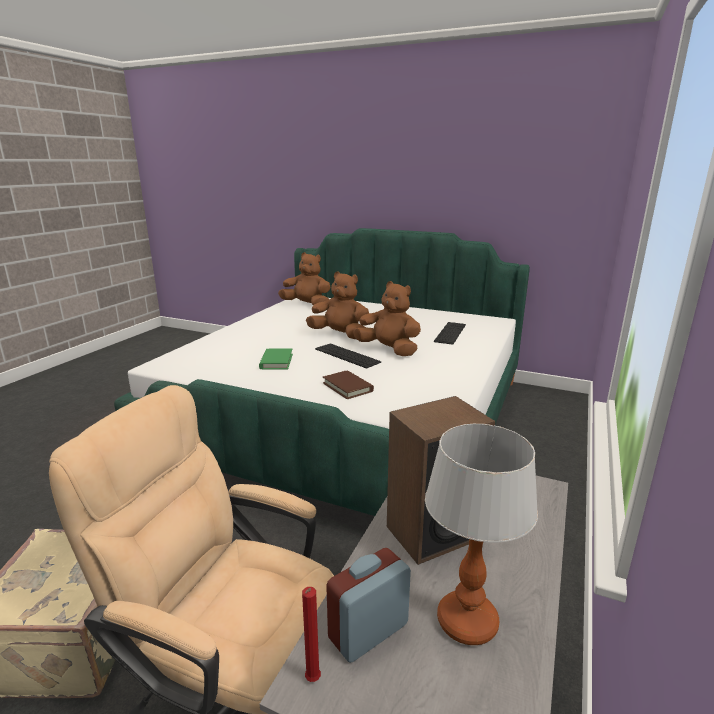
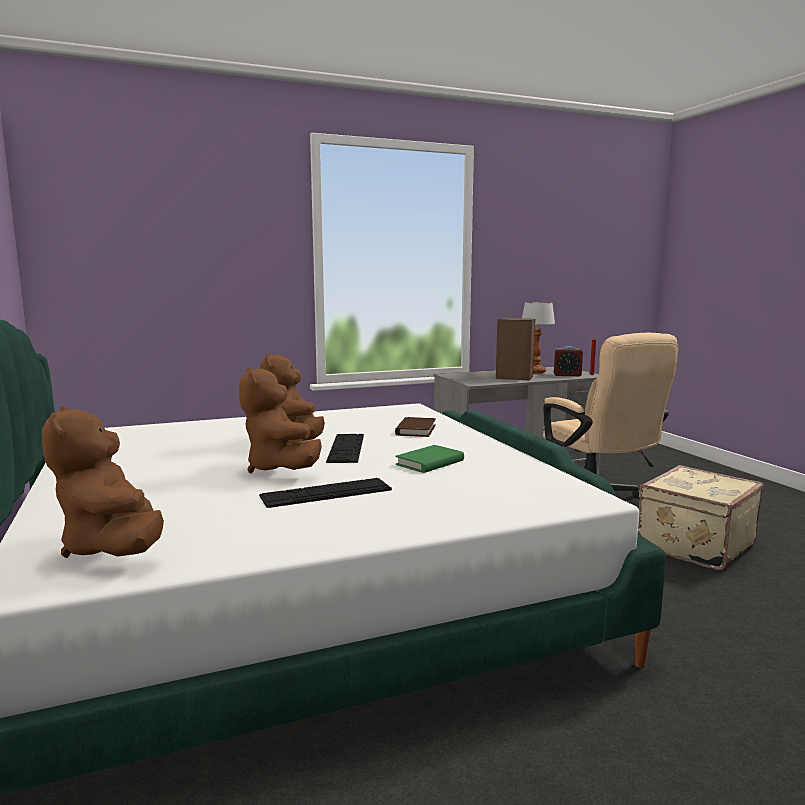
camera: 135 degrees left, 10 degrees down
(450, 333) = (180, 437): keyboard -> keyboard (326, 493)

